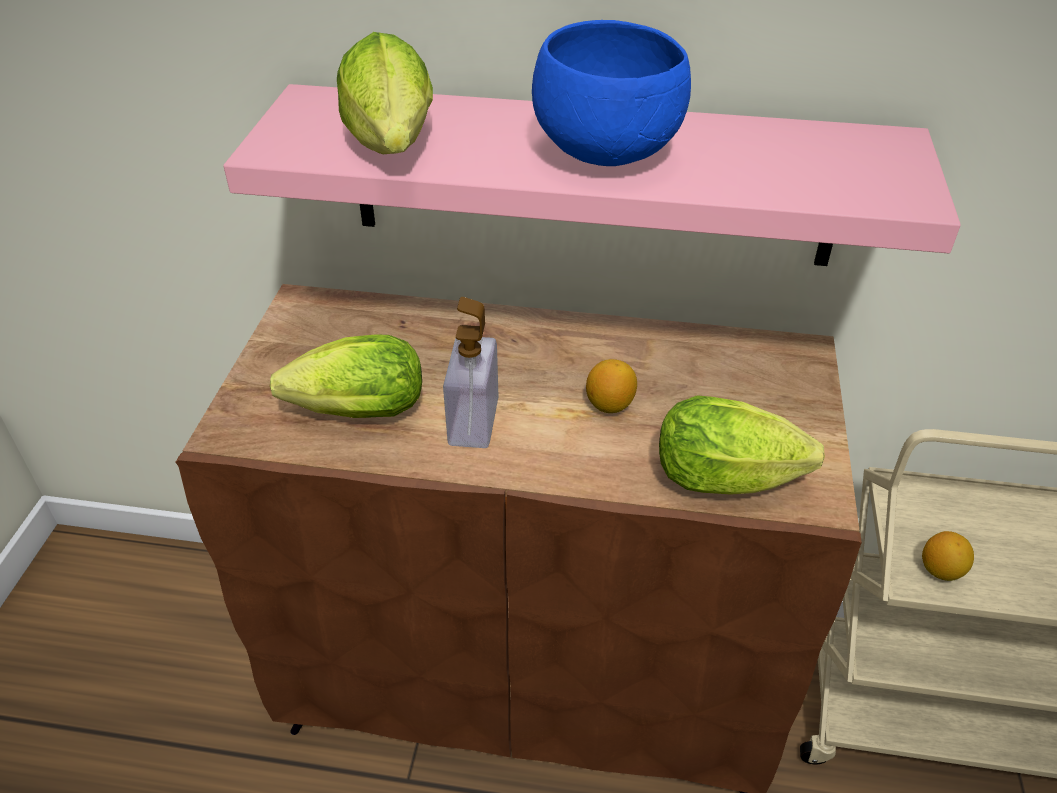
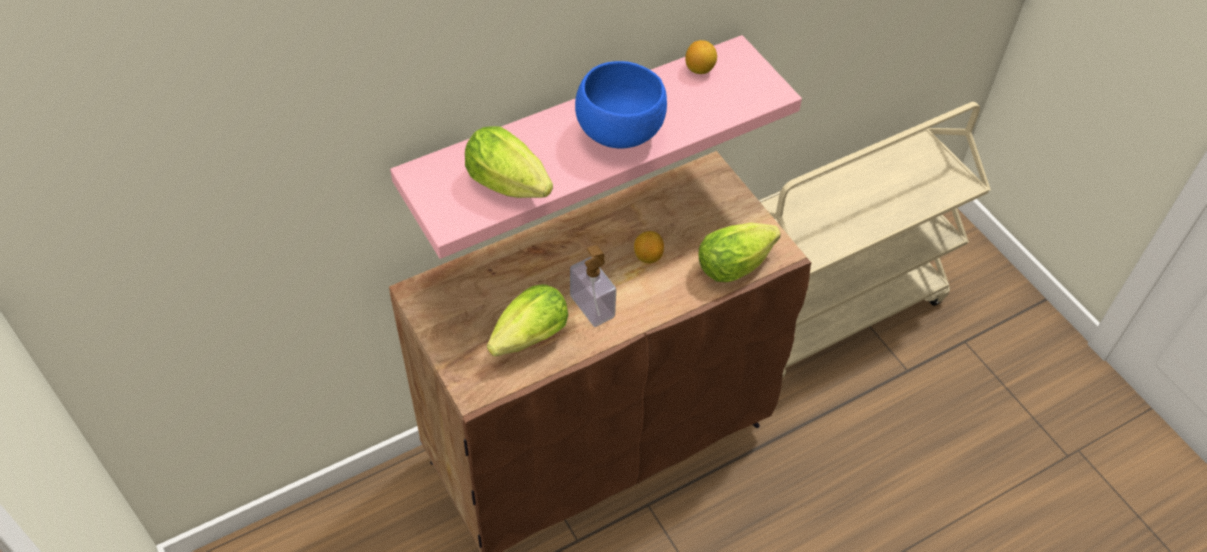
camera: 40 degrees left, 10 degrees up
(941, 570) = (815, 246): lemon -> lemon (699, 69)

